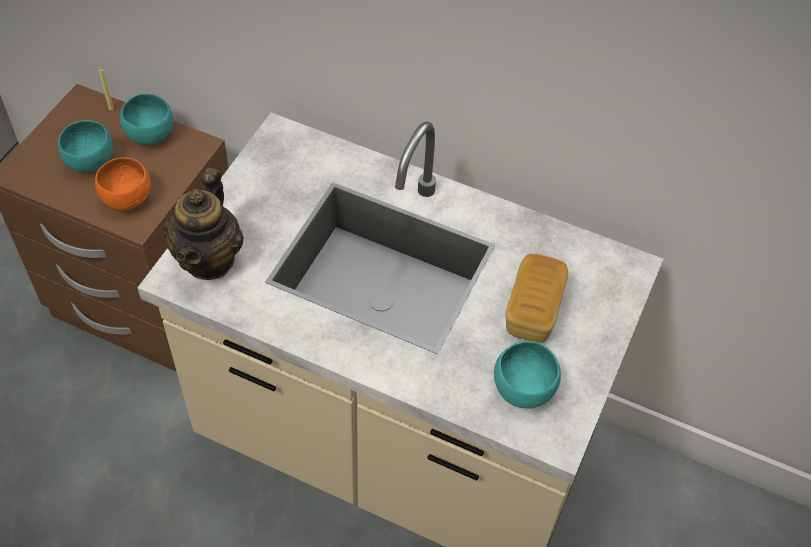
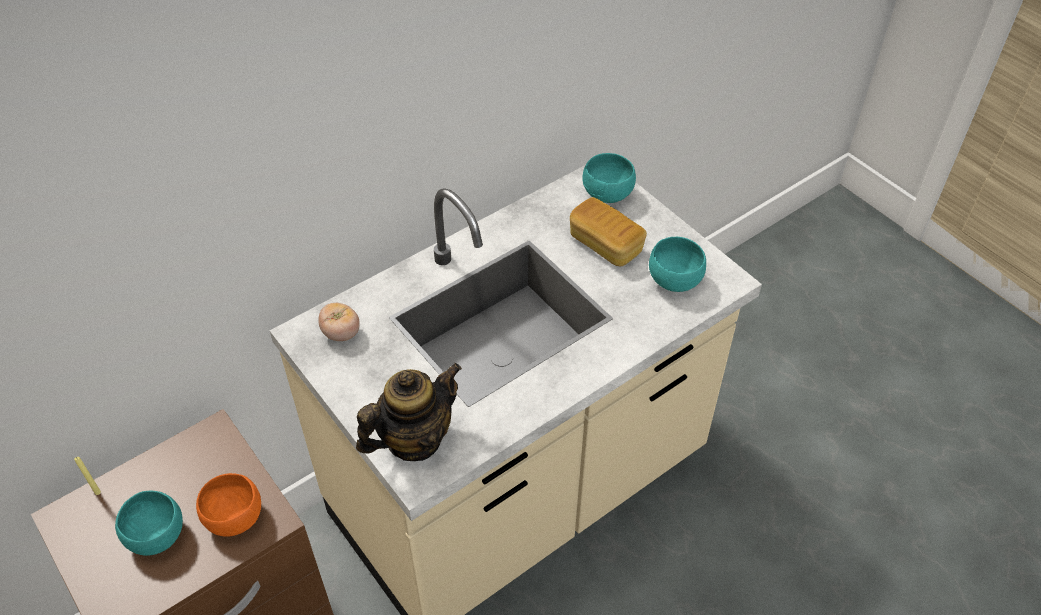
camera: 60 degrees left, 5 degrees down
(152, 135) = (167, 467): turquoise bowl -> turquoise bowl (609, 193)
(209, 258) = (414, 439): teapot -> teapot turned 75 degrees counterclockwise
(294, 159) = (341, 333): none -> tomato

